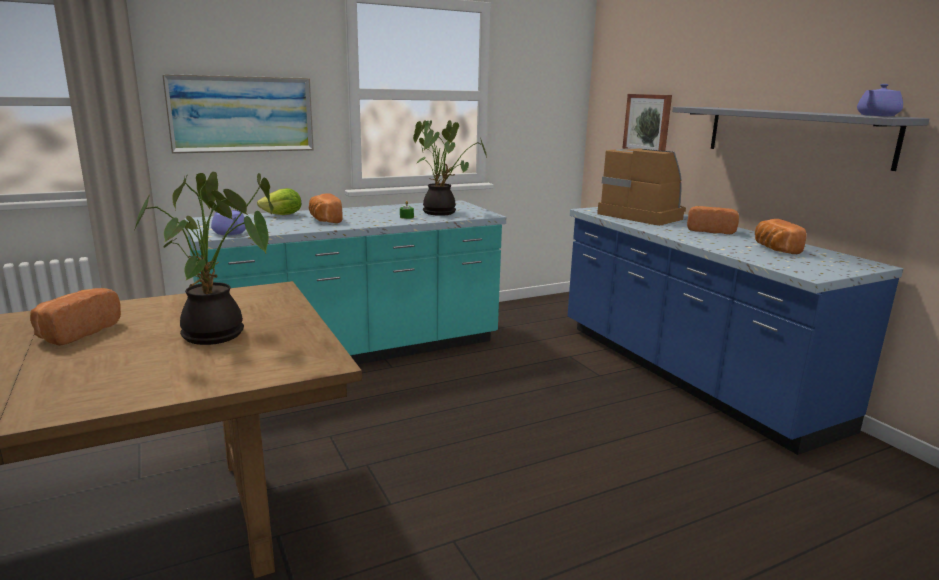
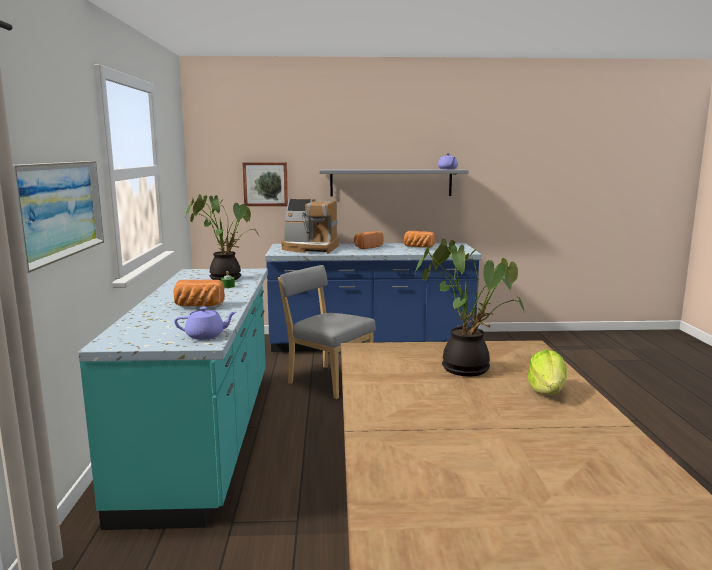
camera: 65 degrees left, 5 degrees down
(76, 332) = (433, 412): bread -> none
(283, 215) = (146, 316): lettuce -> lettuce (547, 391)
(533, 374) = (327, 381): none -> grey chair
(642, 215) = (310, 248): coffee machine -> coffee machine turned 150 degrees counterclockwise

